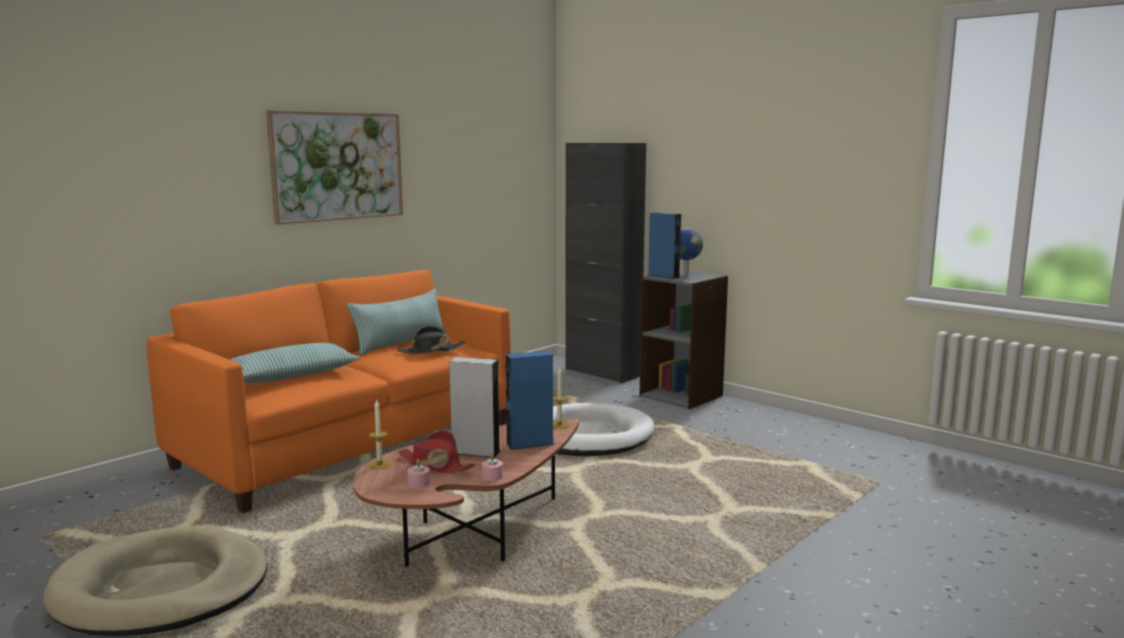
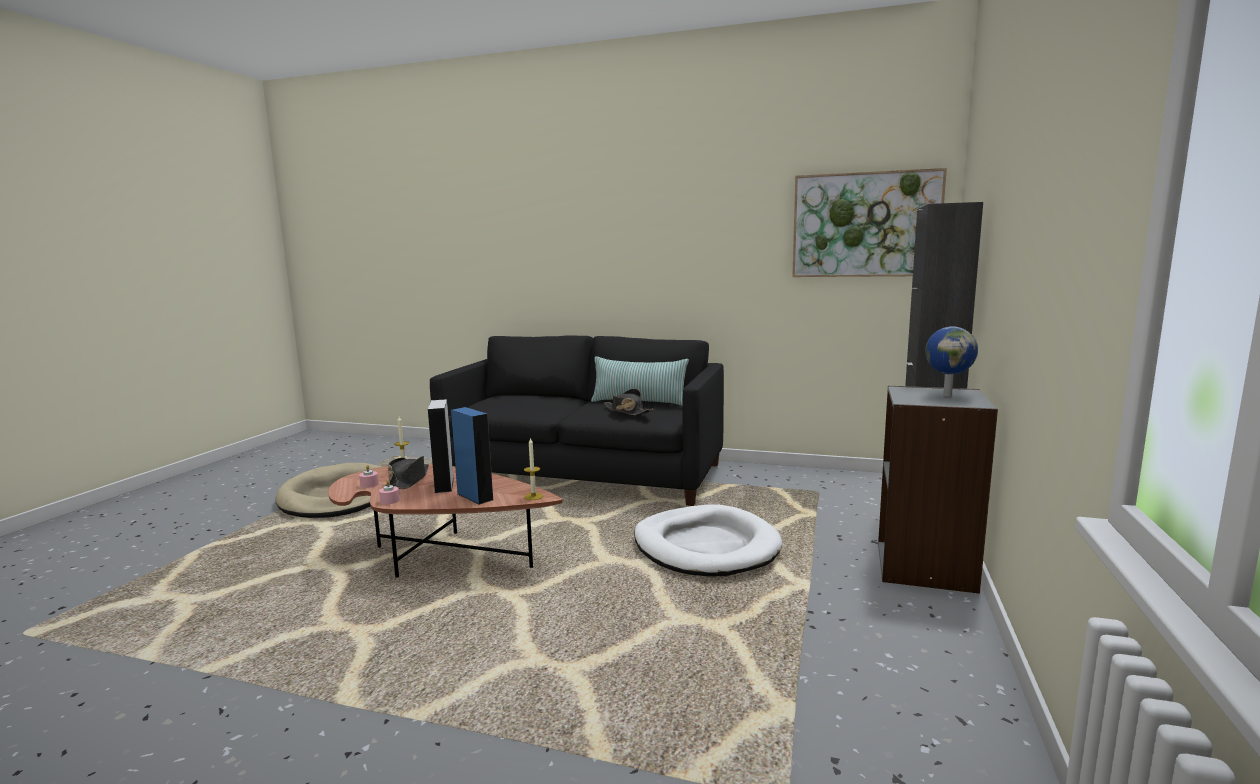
camera: 65 degrees right, 0 degrees up
(291, 376) = (517, 400): pillow -> none
(337, 166) = (649, 240): picture -> picture (865, 225)
(350, 445) = (585, 473): orange sofa -> black sofa
(435, 465) = (408, 481): red hat -> black hat
(663, 276) = (905, 391): blue speaker -> none

